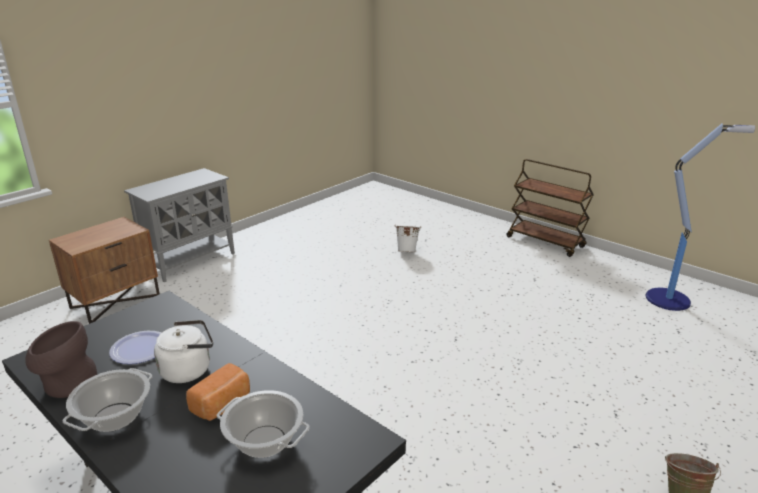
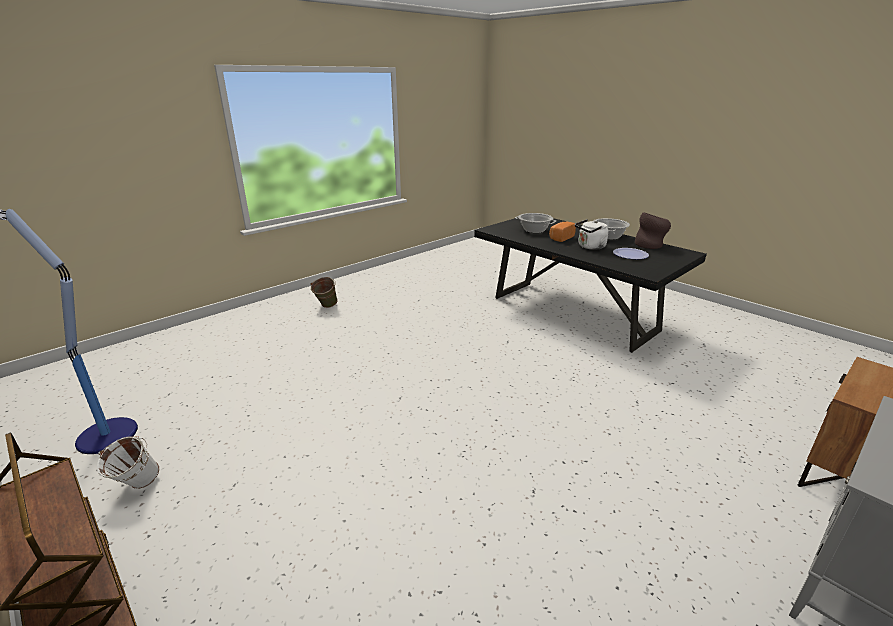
camera: 175 degrees left, 0 degrees up
(407, 251) = (408, 595): white bucket -> white bucket (136, 487)

